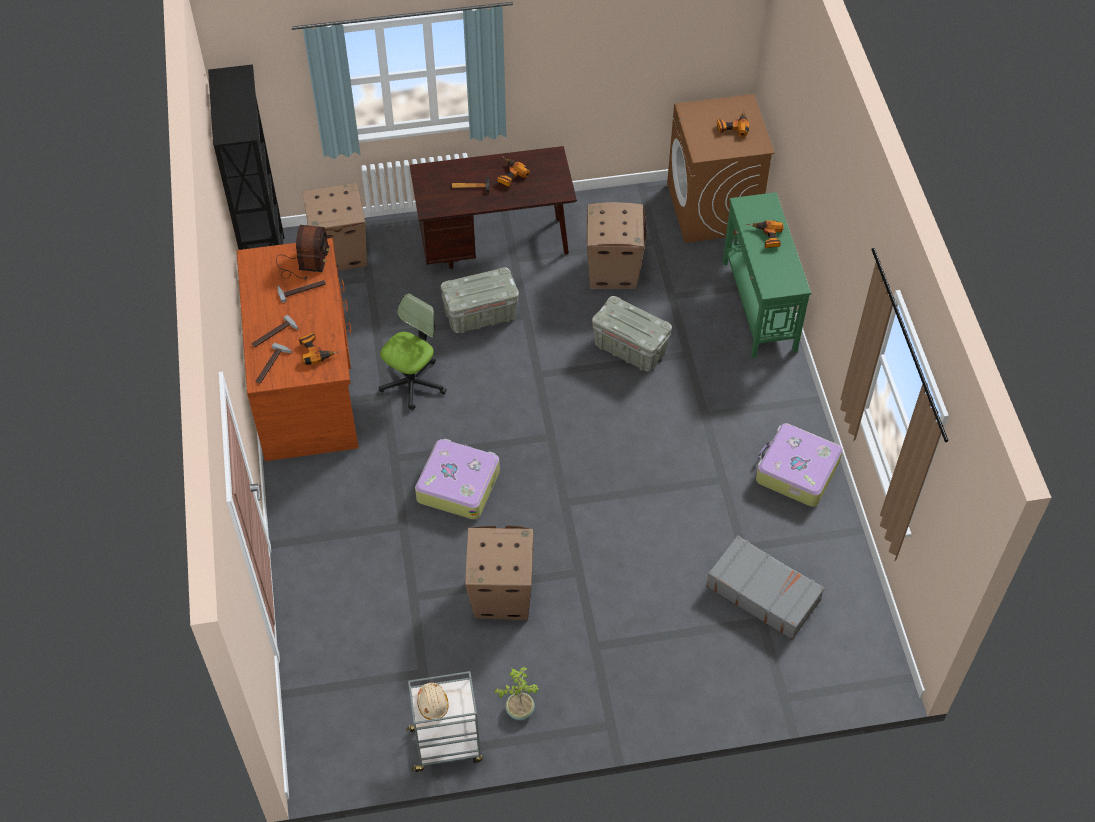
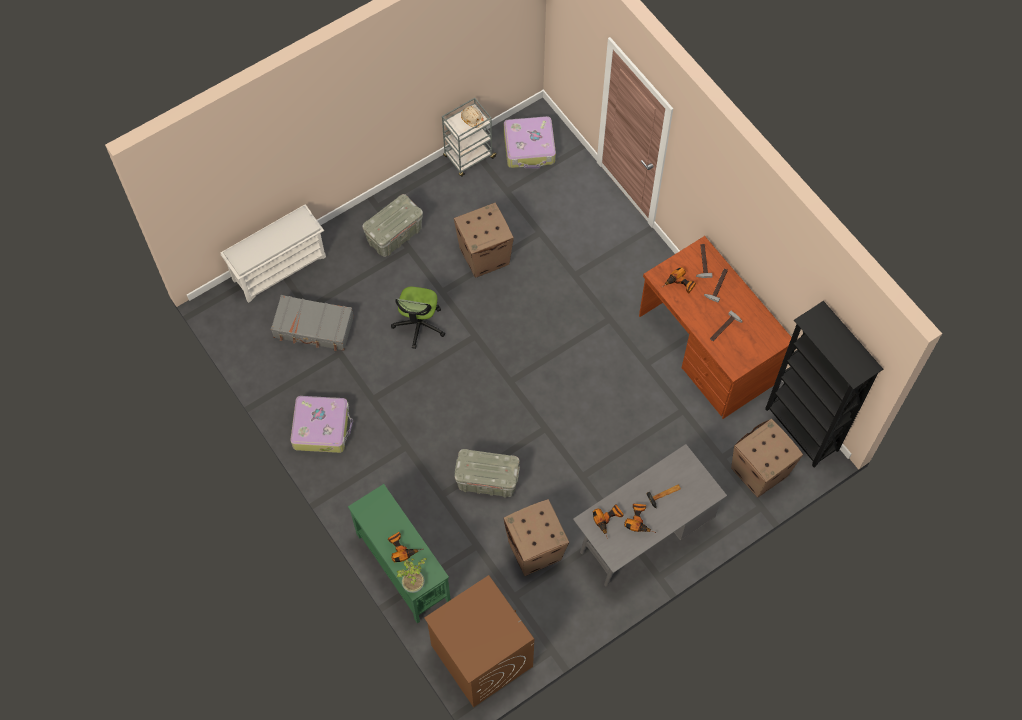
camera: 155 degrees right, 10 degrees up
(304, 262) = (738, 351): radio -> none
(413, 383) = (632, 382): office chair -> office chair (419, 325)
(458, 485) = (554, 318): suitcase -> suitcase (529, 147)
(481, 315) = (616, 462): grey storage box -> grey storage box (394, 236)
(495, 244) = (643, 535): brown desk -> grey desk
(519, 709) = (436, 193): potted plant -> potted plant (414, 584)
(732, 126) = (472, 632): power drill -> power drill (609, 520)
(780, 692) = (279, 267): none -> white shoe rack

